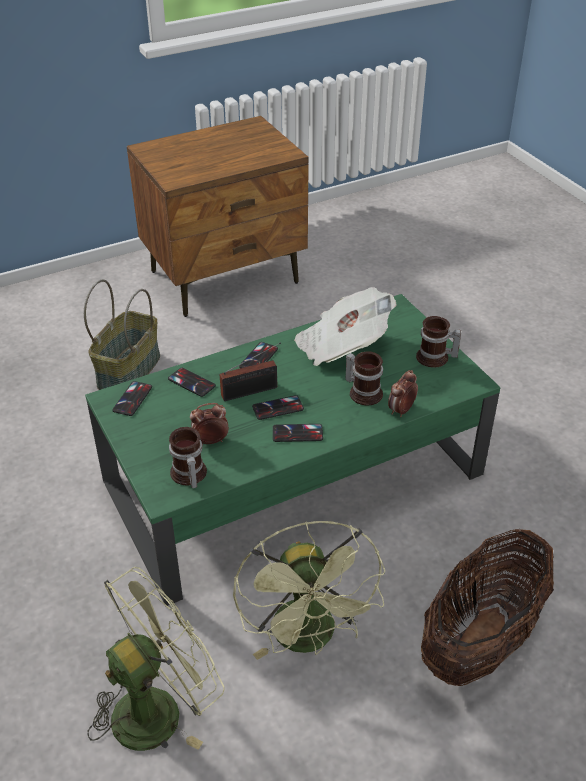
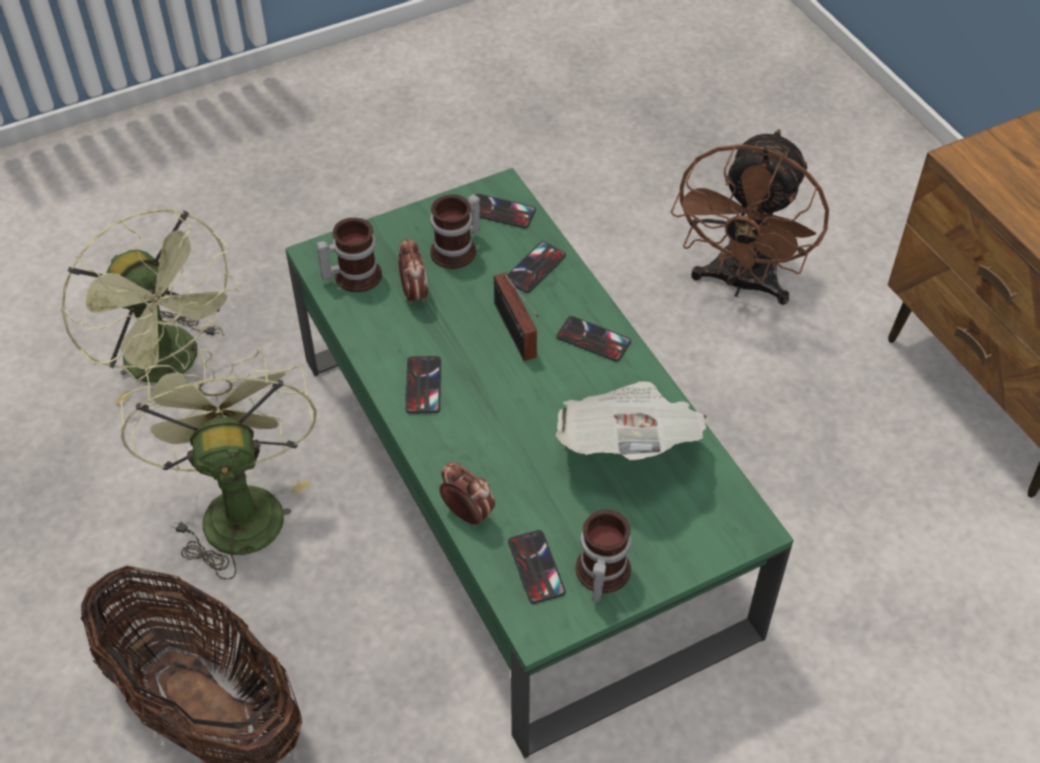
camera: 90 degrees right, 10 degrees up
(128, 370) = (741, 284): basket -> brown fan
(278, 408) = (478, 363): phone -> phone (536, 567)
(310, 639) = (237, 506): green fan -> green fan turned 90 degrees clockwise
(364, 392) = (513, 468): mug -> mug (458, 250)

